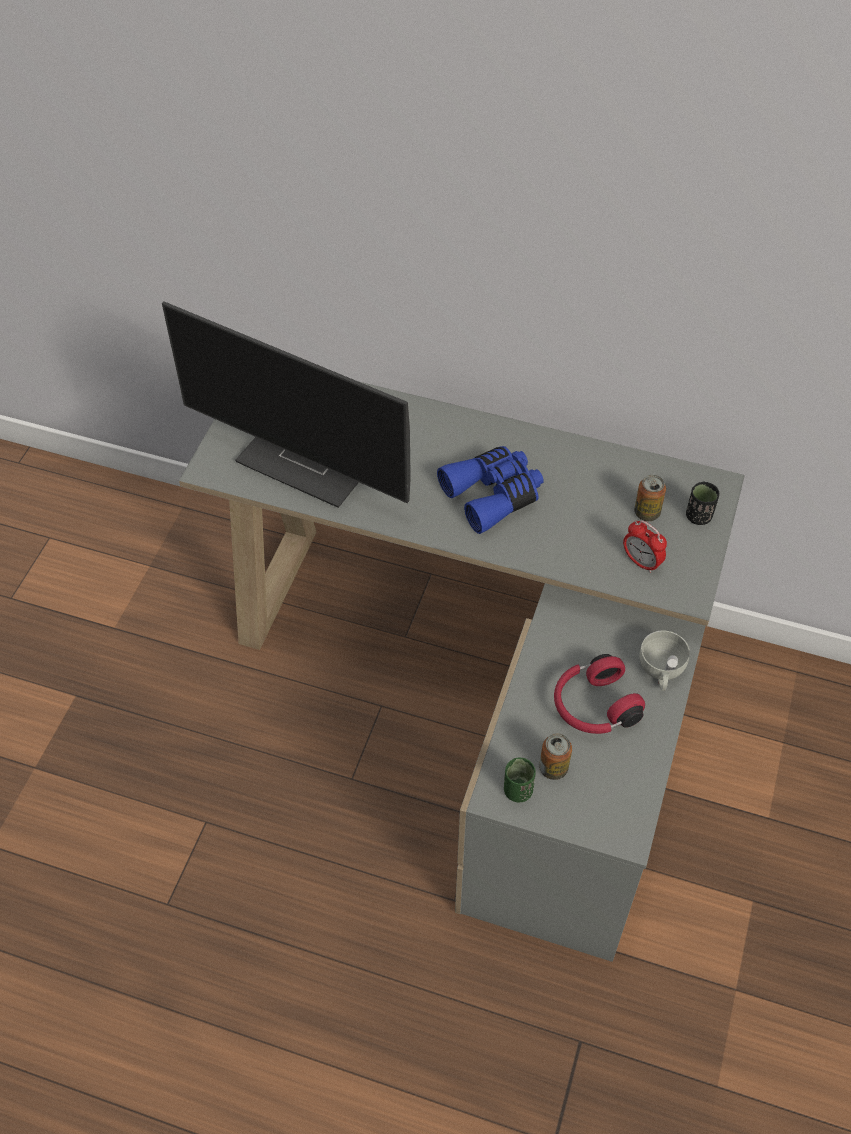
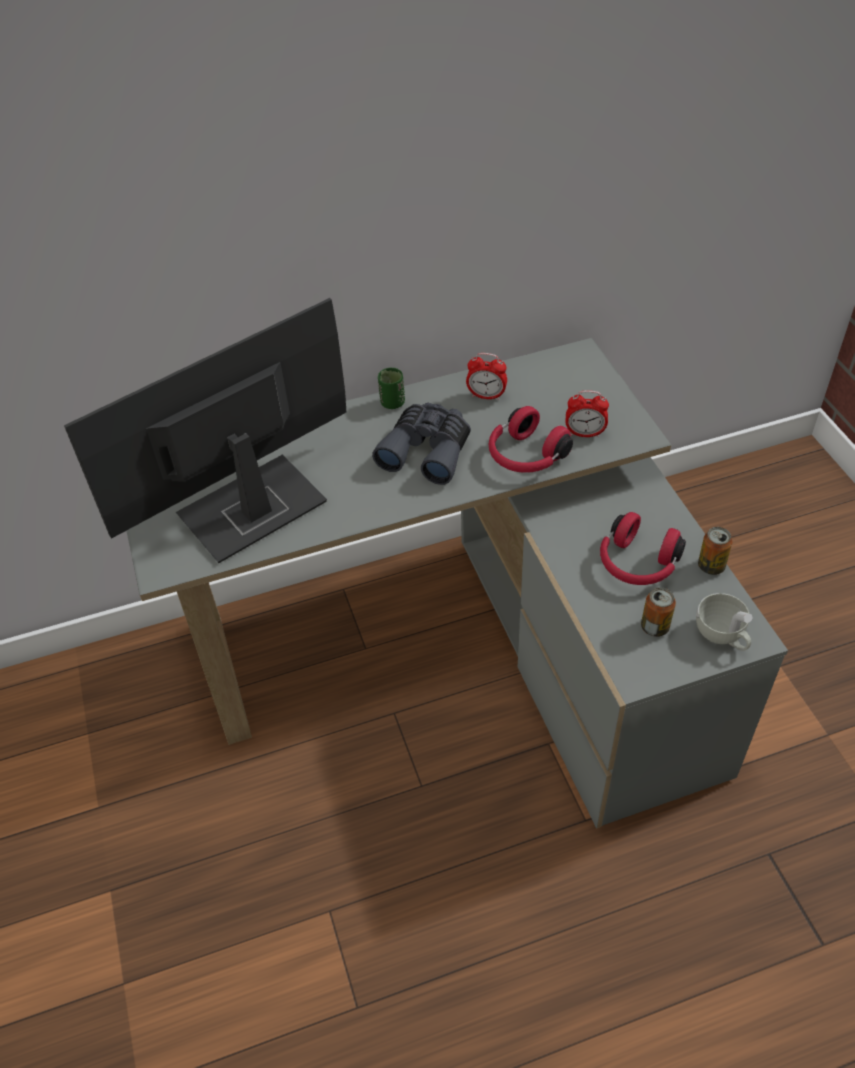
camera: 35 degrees left, 5 degrees down
(310, 461) = (250, 511): monitor -> monitor turned 150 degrees clockwise
(493, 494) = (427, 450): blue binoculars -> grey binoculars
(518, 790) = (646, 661): green cup -> green cup (392, 403)
(569, 550) = (525, 456): none -> red headphones
(591, 475) = (486, 396): none -> alarm clock
(647, 513) = (553, 399): can -> can (711, 566)
(661, 672) = (657, 509): white cup -> white cup (722, 635)
(698, 516) = (591, 381): black cup -> none

